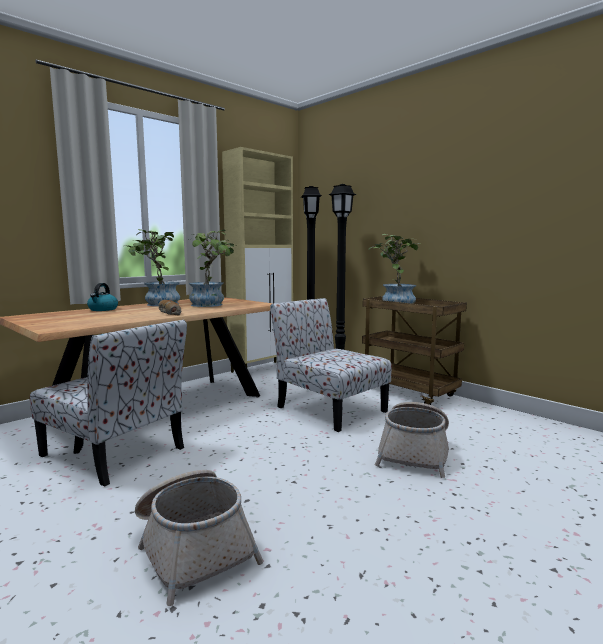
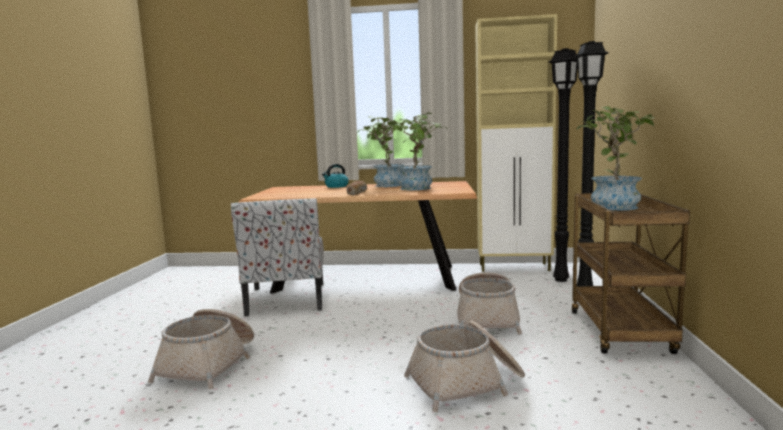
camera: 50 degrees right, 0 degrees up
(329, 409) = (487, 319): chair -> basket

